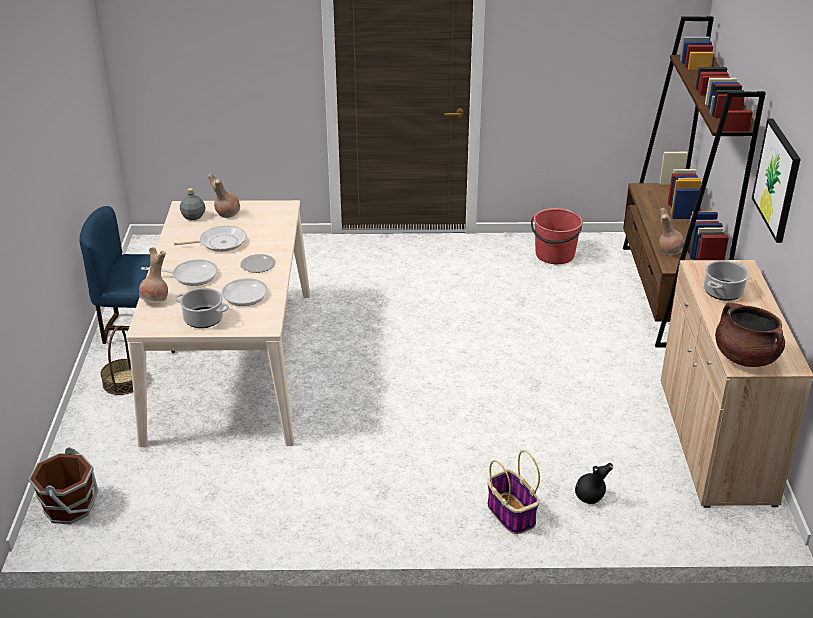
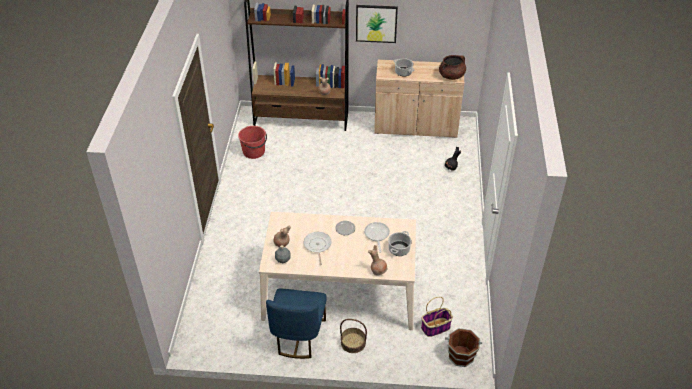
camera: 85 degrees left, 10 degrees up
(190, 275) = (353, 257): frying pan -> none
(510, 513) = (461, 192): basket -> basket (435, 328)

